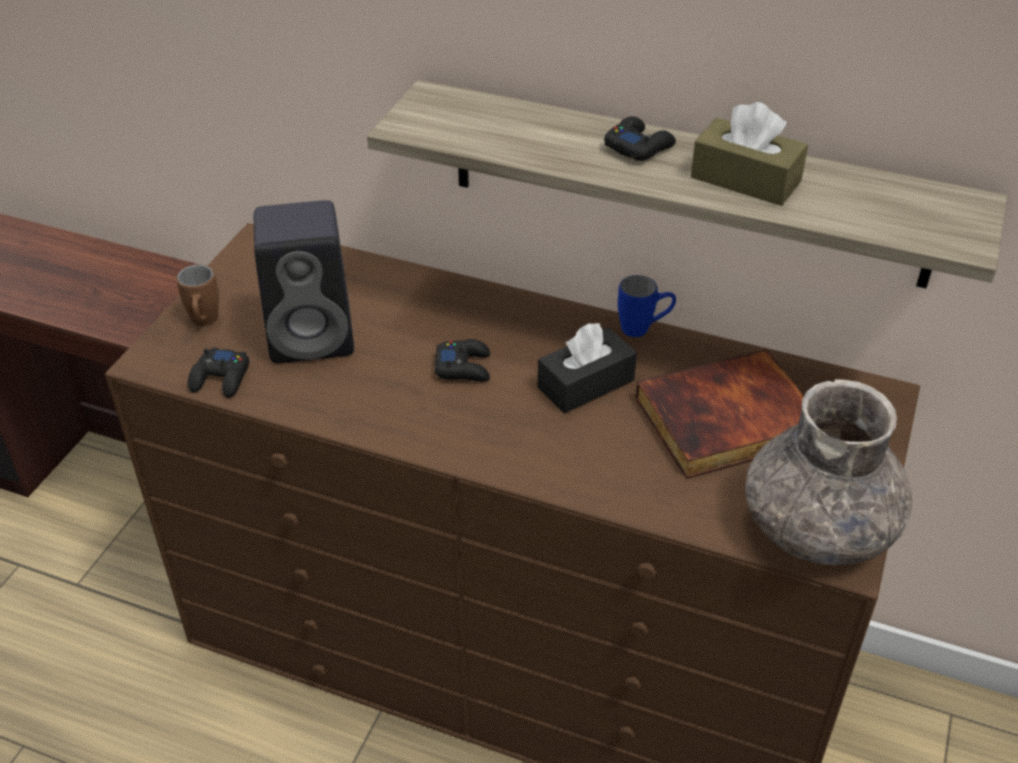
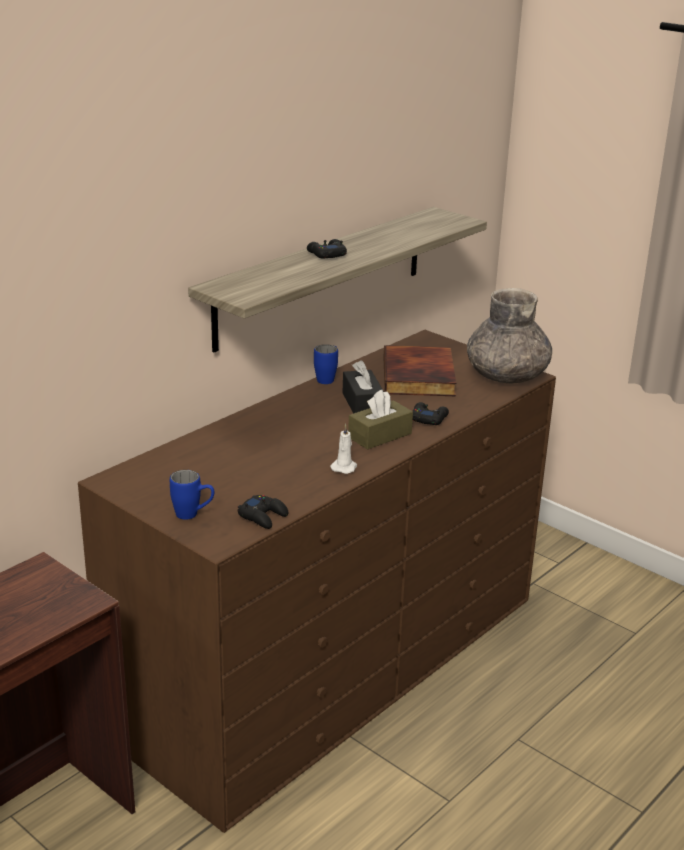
camera: 70 degrees left, 15 degrees down
(204, 324) = (193, 515): brown mug -> blue mug
(314, 335) = (245, 476): black speaker -> none
(381, 415) = (344, 467): none -> white candle
(464, 367) = (319, 434): black game controller -> black game controller (428, 418)
(745, 179) = (379, 242): brown tissue box -> brown tissue box (380, 435)

